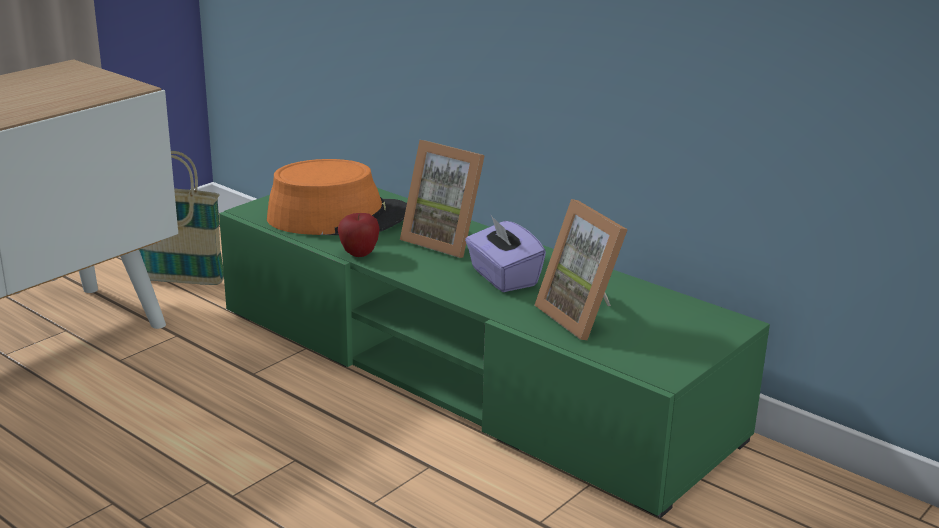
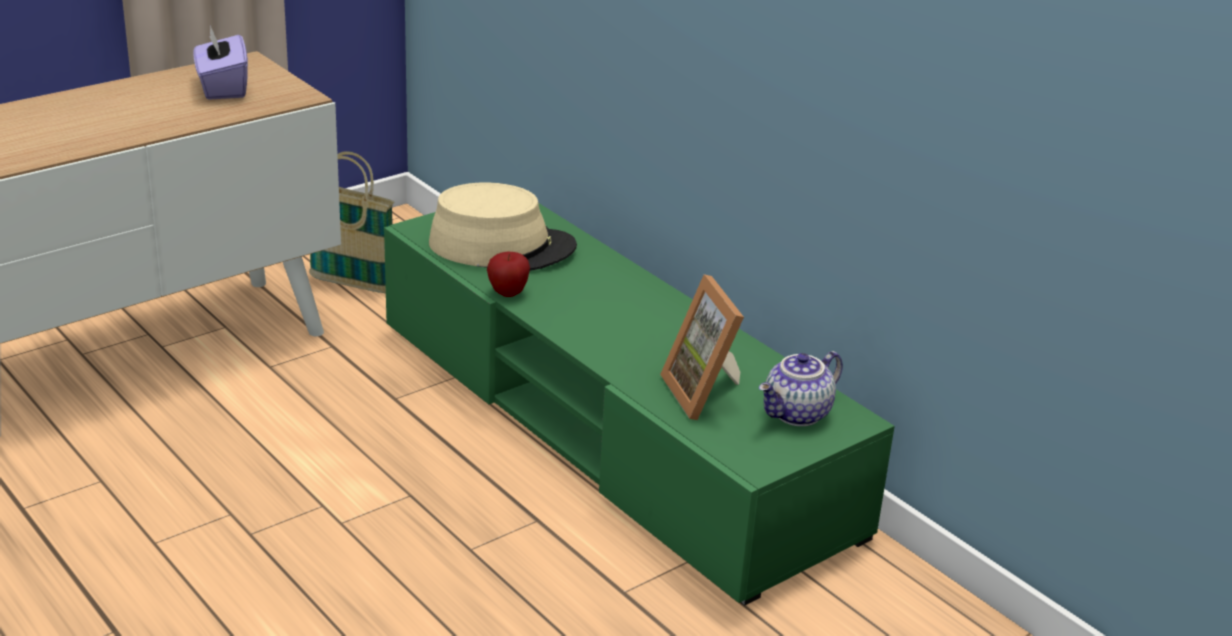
camera: 10 degrees right, 5 degrees up
(338, 217) = (502, 246): orange hat -> beige hat
(446, 240) = (602, 287): picture frame -> none
(503, 277) = (643, 338): purple tissue box -> purple tissue box (222, 88)
(678, 324) = (797, 414): none -> teapot

